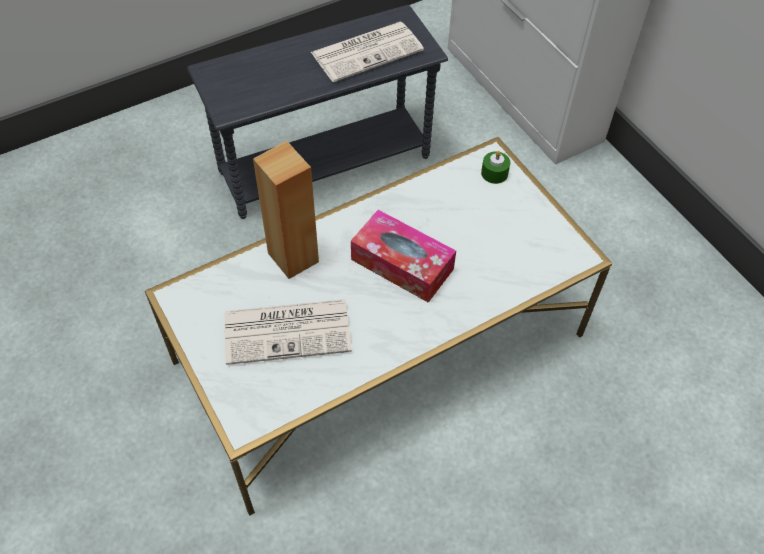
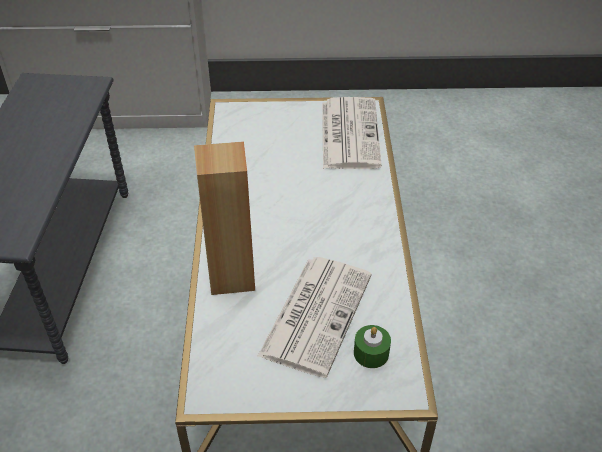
camera: 60 degrees left, 10 degrees down
(368, 51) = (50, 117): newspaper -> newspaper (349, 133)
(402, 264) = (298, 207): tissue box -> none
(494, 173) = (247, 116): green candle -> green candle (371, 353)

